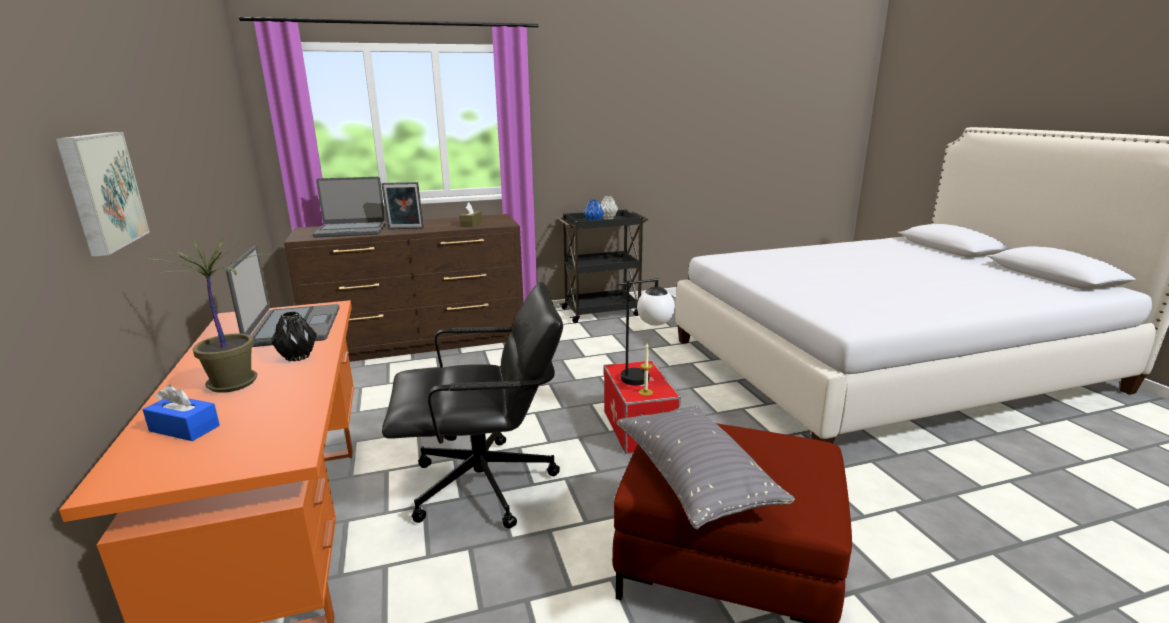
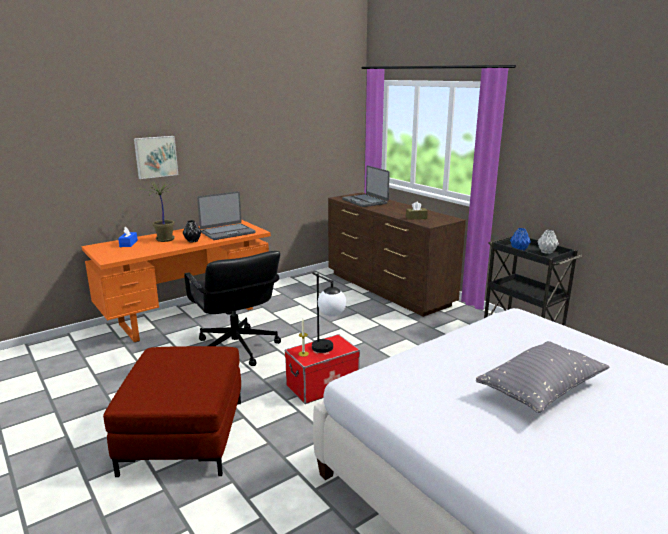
camera: 70 degrees right, 0 degrees up
(405, 229) = (383, 208): picture frame -> none
(694, 480) = (159, 362): grey pillow -> grey pillow (541, 389)

